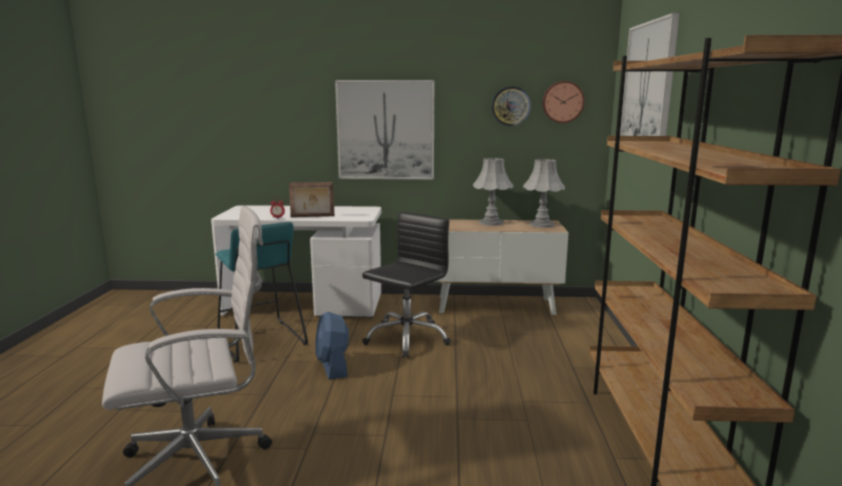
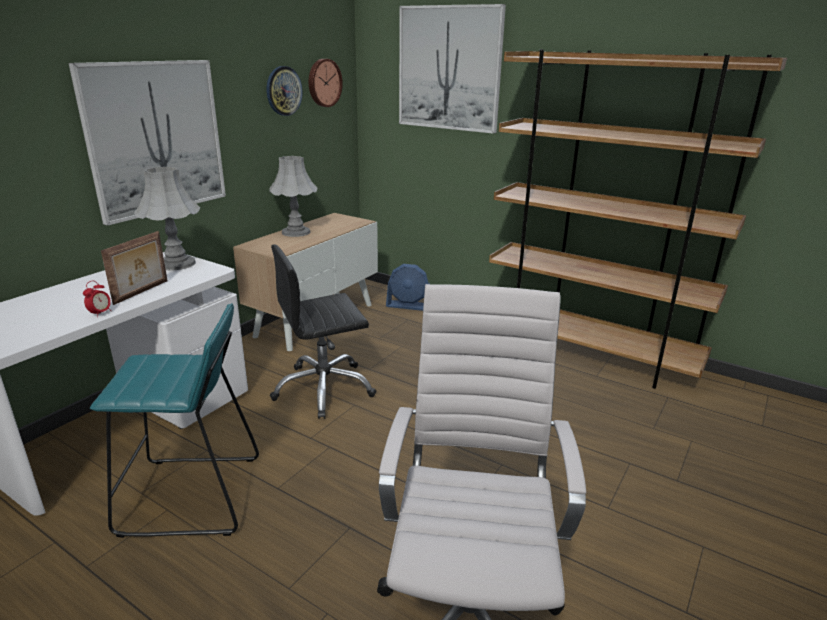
camera: 60 degrees left, 10 degrees up
(333, 366) = (333, 455): blue fan -> blue fan (409, 306)
(406, 338) = (324, 389): black office chair -> black office chair turned 90 degrees counterclockwise
(541, 224) = (338, 220): grey table lamp -> grey table lamp (176, 264)

